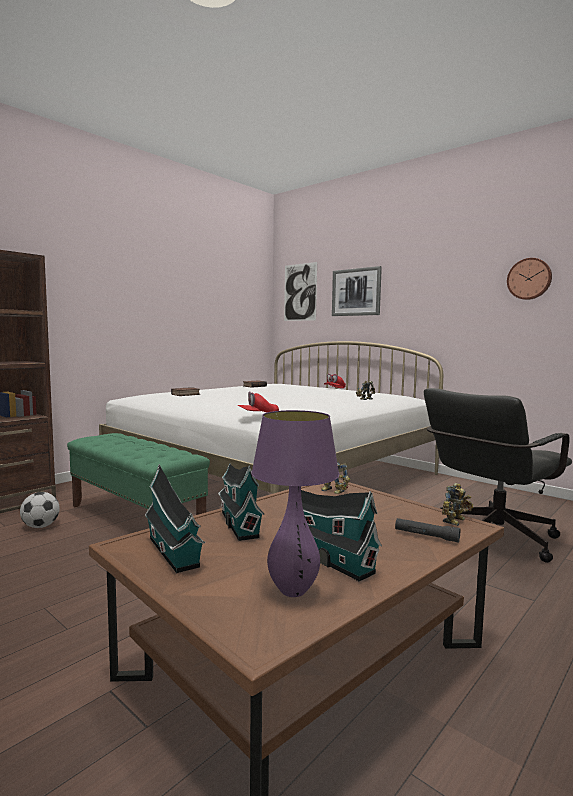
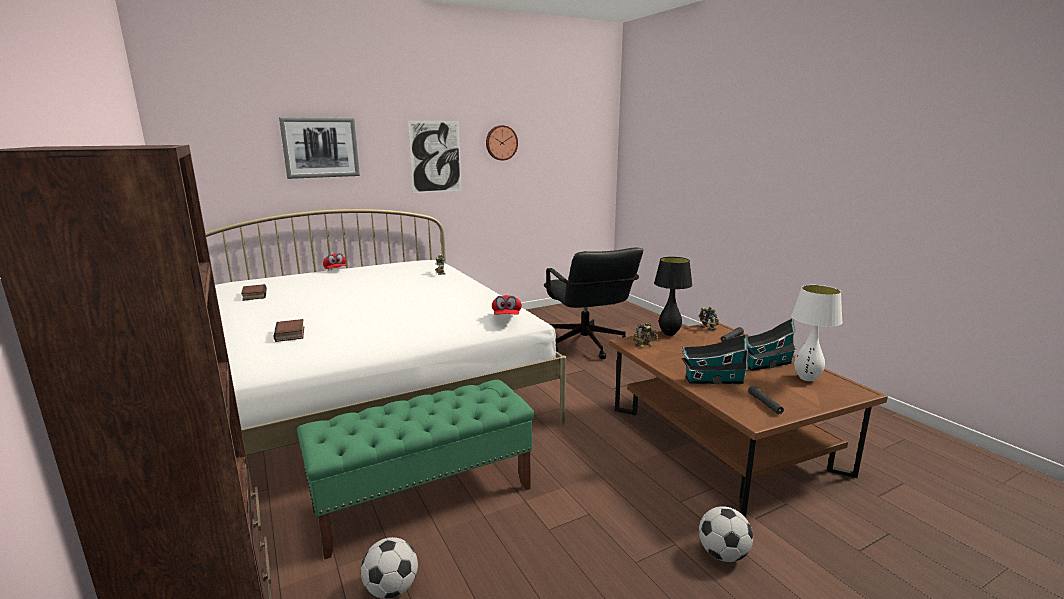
camera: 70 degrees left, 10 degrees up
(43, 661) = (723, 554): none -> football
(174, 553) = (765, 404): toy house -> black flashlight
(292, 591) = (806, 378): purple table lamp -> white table lamp
(300, 292) = (215, 144): picture -> picture (435, 157)
(390, 500) = (669, 334): none -> black table lamp

